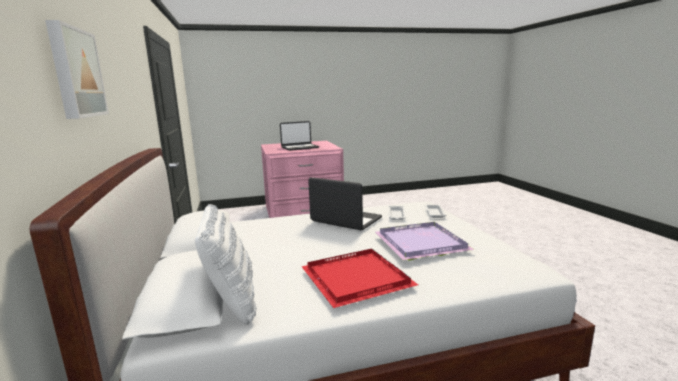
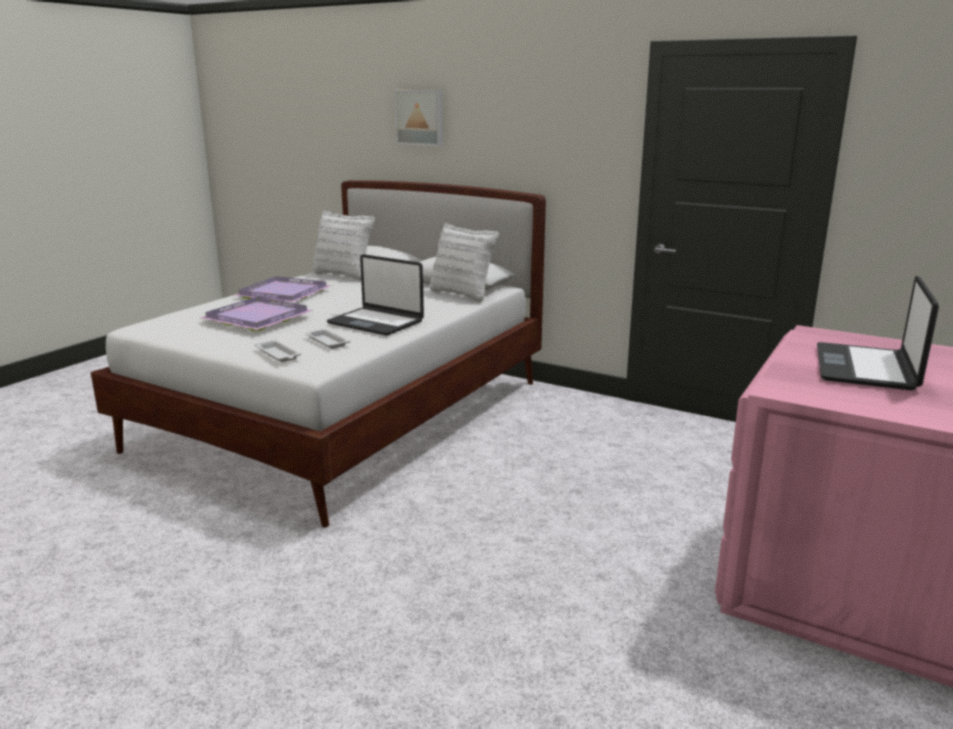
camera: 135 degrees right, 5 degrees up
(239, 228) = (463, 294): none -> white pillow
(346, 220) = (376, 322): laptop -> laptop turned 45 degrees clockwise
(354, 278) = (285, 293): red tray -> purple tray

